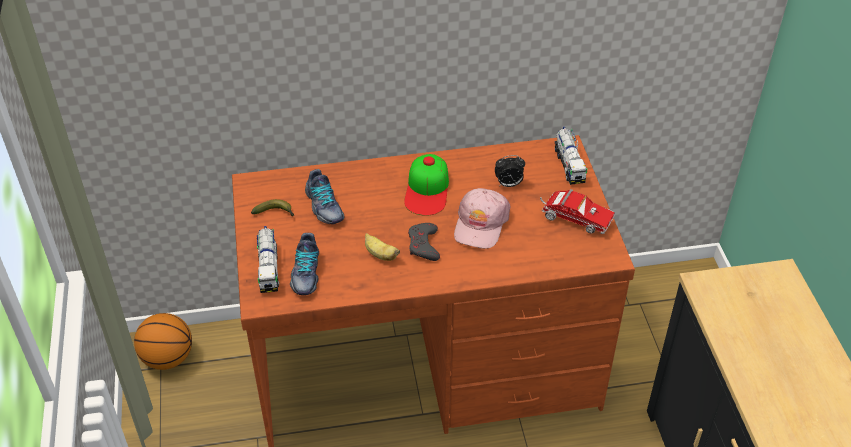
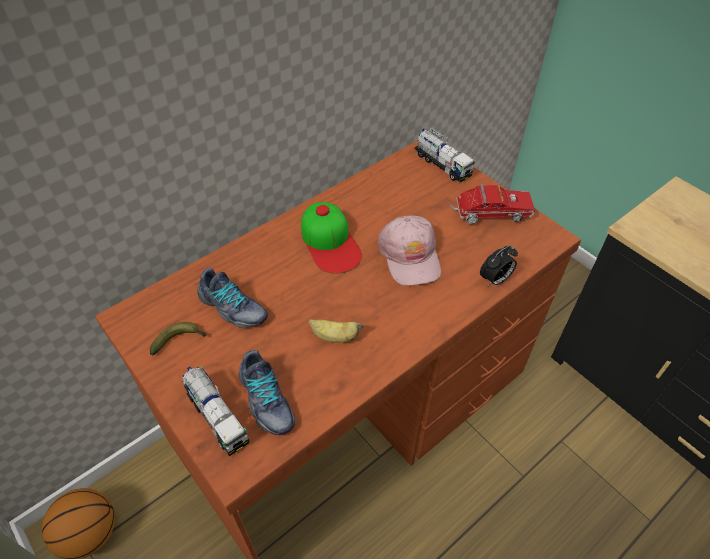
camera: 30 degrees left, 5 degrees up
(423, 245) = (372, 304): grey game controller -> none
(508, 184) = (404, 205): alarm clock -> alarm clock (495, 280)

